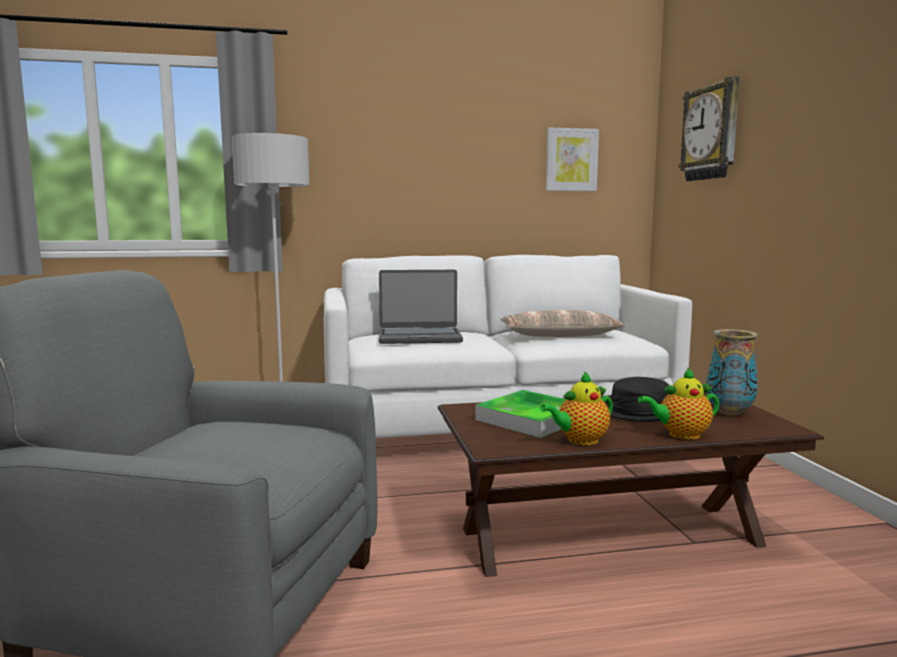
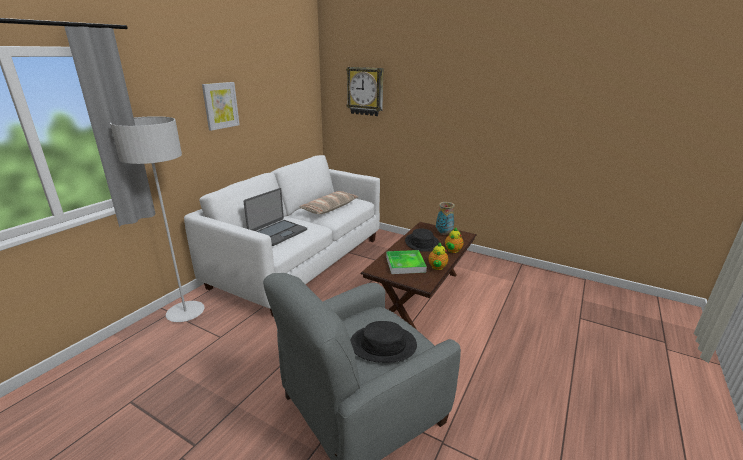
camera: 50 degrees left, 15 degrees up
(210, 452) = (383, 344): none -> black hat
(571, 160) = (290, 101): picture -> picture (220, 105)

